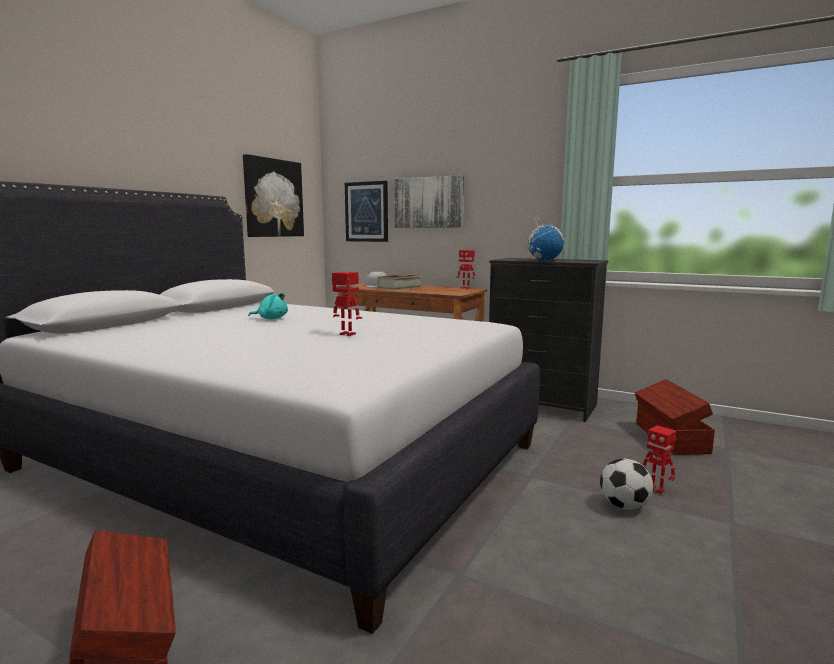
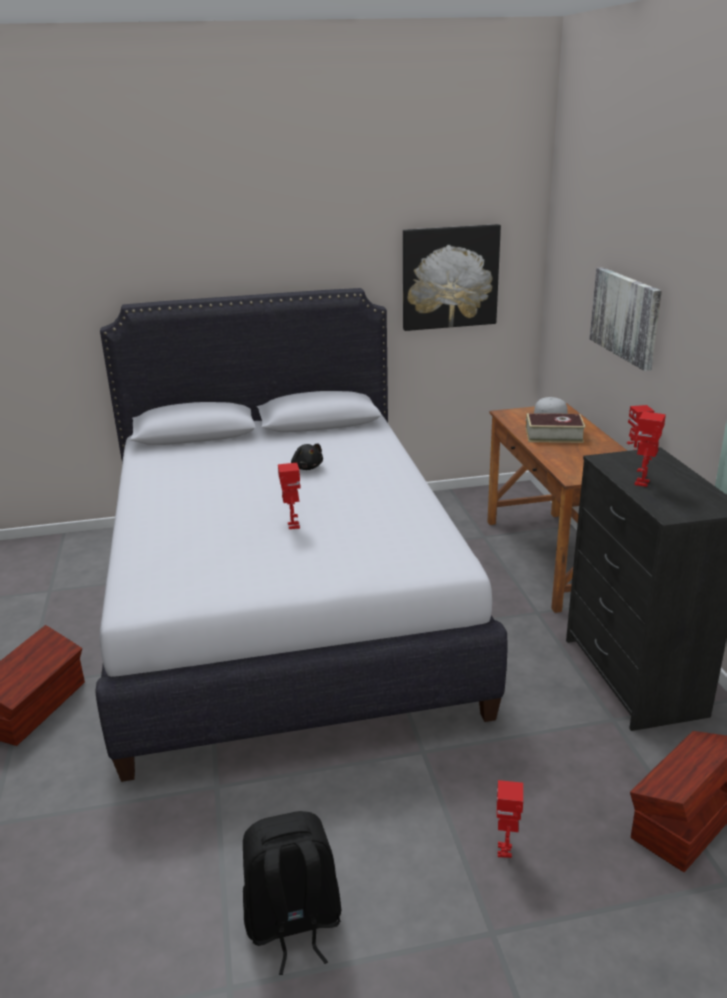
camera: 50 degrees right, 15 degrees up
(271, 319) = (307, 467): turquoise plush toy -> black plush toy
(366, 212) = (575, 303): picture -> none
(544, 260) = (643, 483): globe -> toy robot
(624, 506) = (434, 838): football -> none
(676, 602) = (293, 924): none -> black backpack

